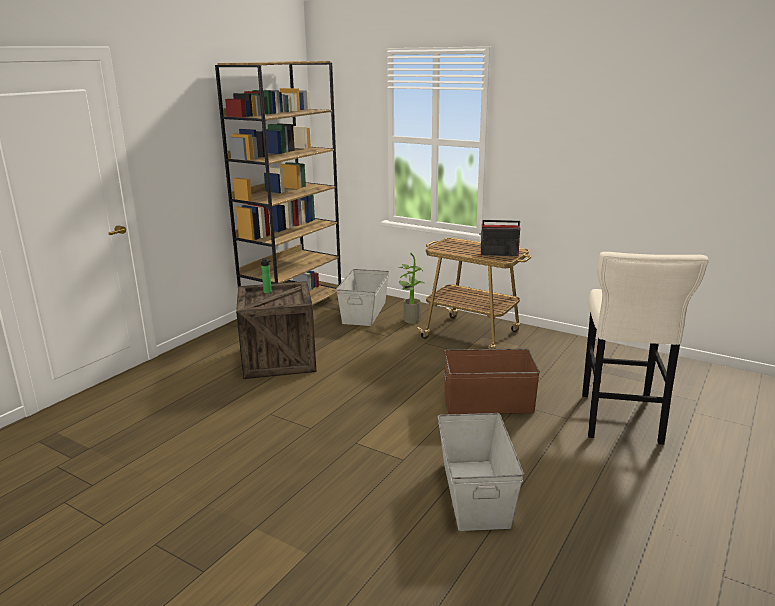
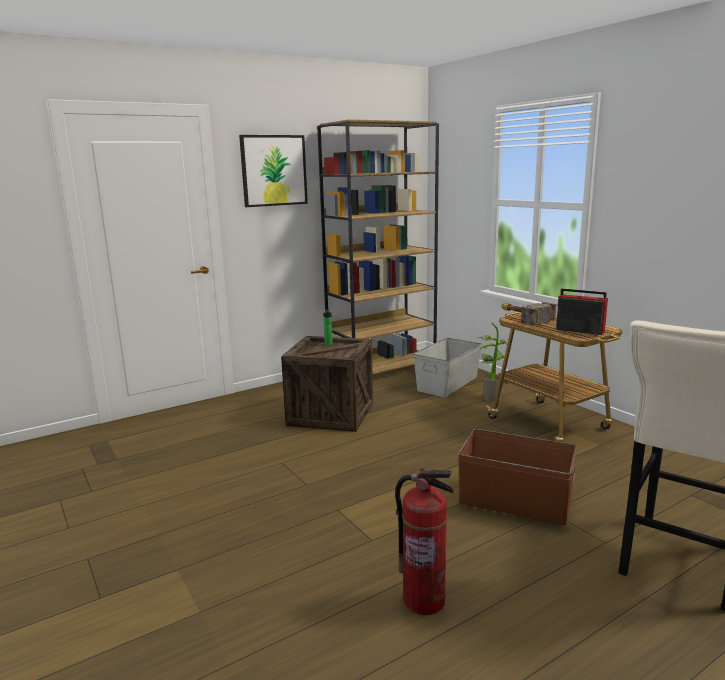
camera: 25 degrees right, 5 degrees down
(177, 115) = (273, 170): none -> picture
(444, 246) = (522, 318): none -> hammer
(476, 492) = (424, 601): grey storage box -> fire extinguisher

